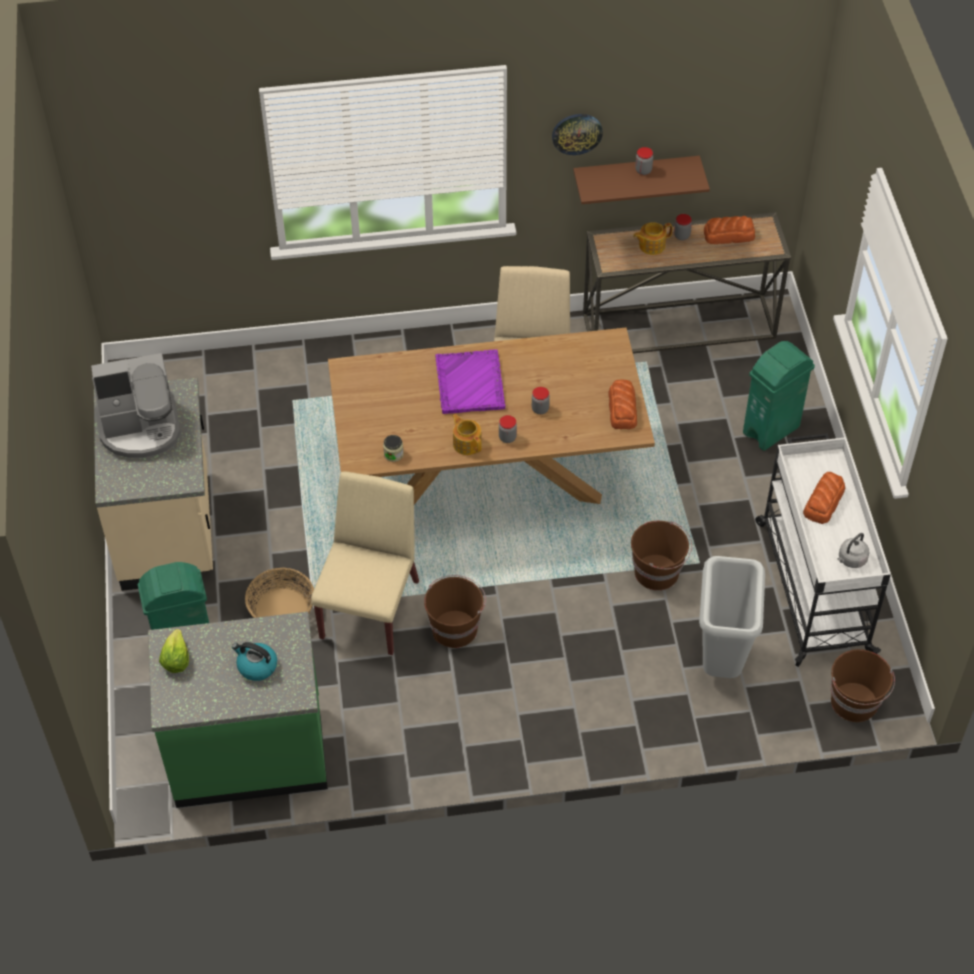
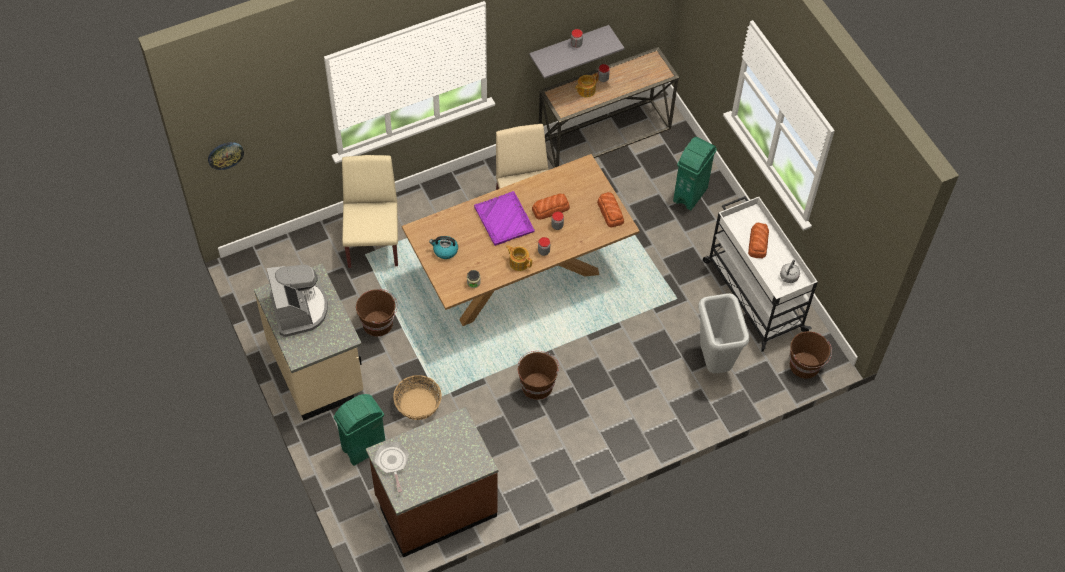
camera: 20 degrees left, 5 degrees up
(140, 428) = (299, 309): coffee machine -> coffee machine turned 75 degrees counterclockwise
(176, 659) = (392, 463): lettuce -> frying pan
(249, 752) = (435, 506): green counter -> brown counter
(256, 666) = (447, 453): kettle -> kettle (445, 250)
(370, 608) = (476, 387): beige chair -> beige chair (373, 241)
(577, 133) = (531, 31): wall clock -> wall clock (225, 155)
(635, 176) = (568, 47): brown shelf -> grey shelf
(657, 572) = (653, 312): brown bucket -> brown bucket (378, 323)
(729, 235) = (634, 71): bread -> bread (551, 209)

